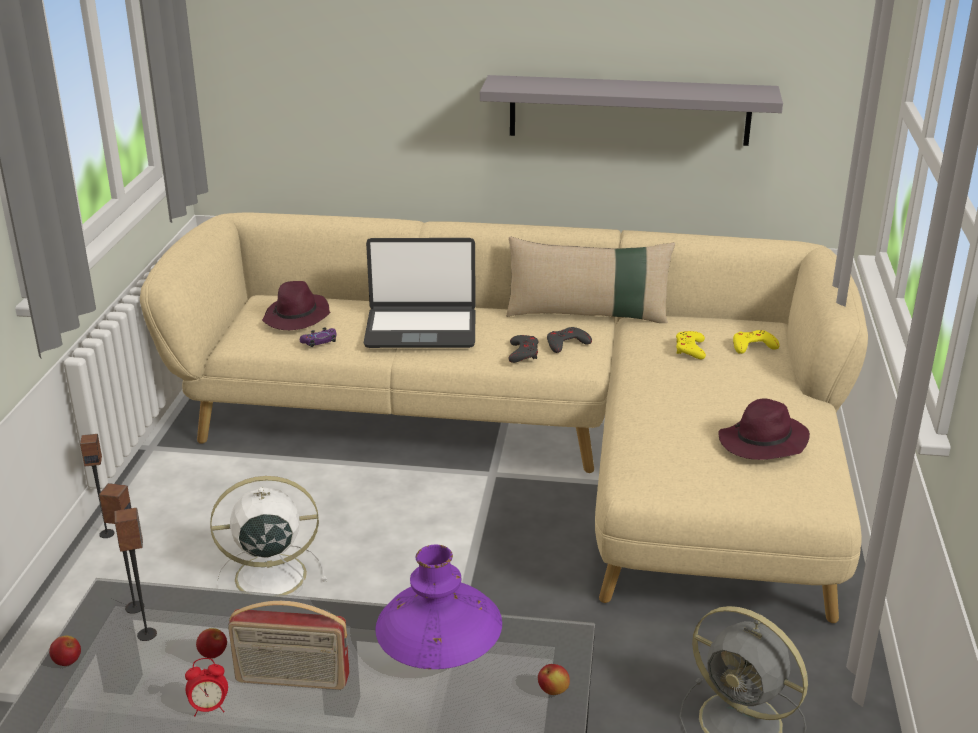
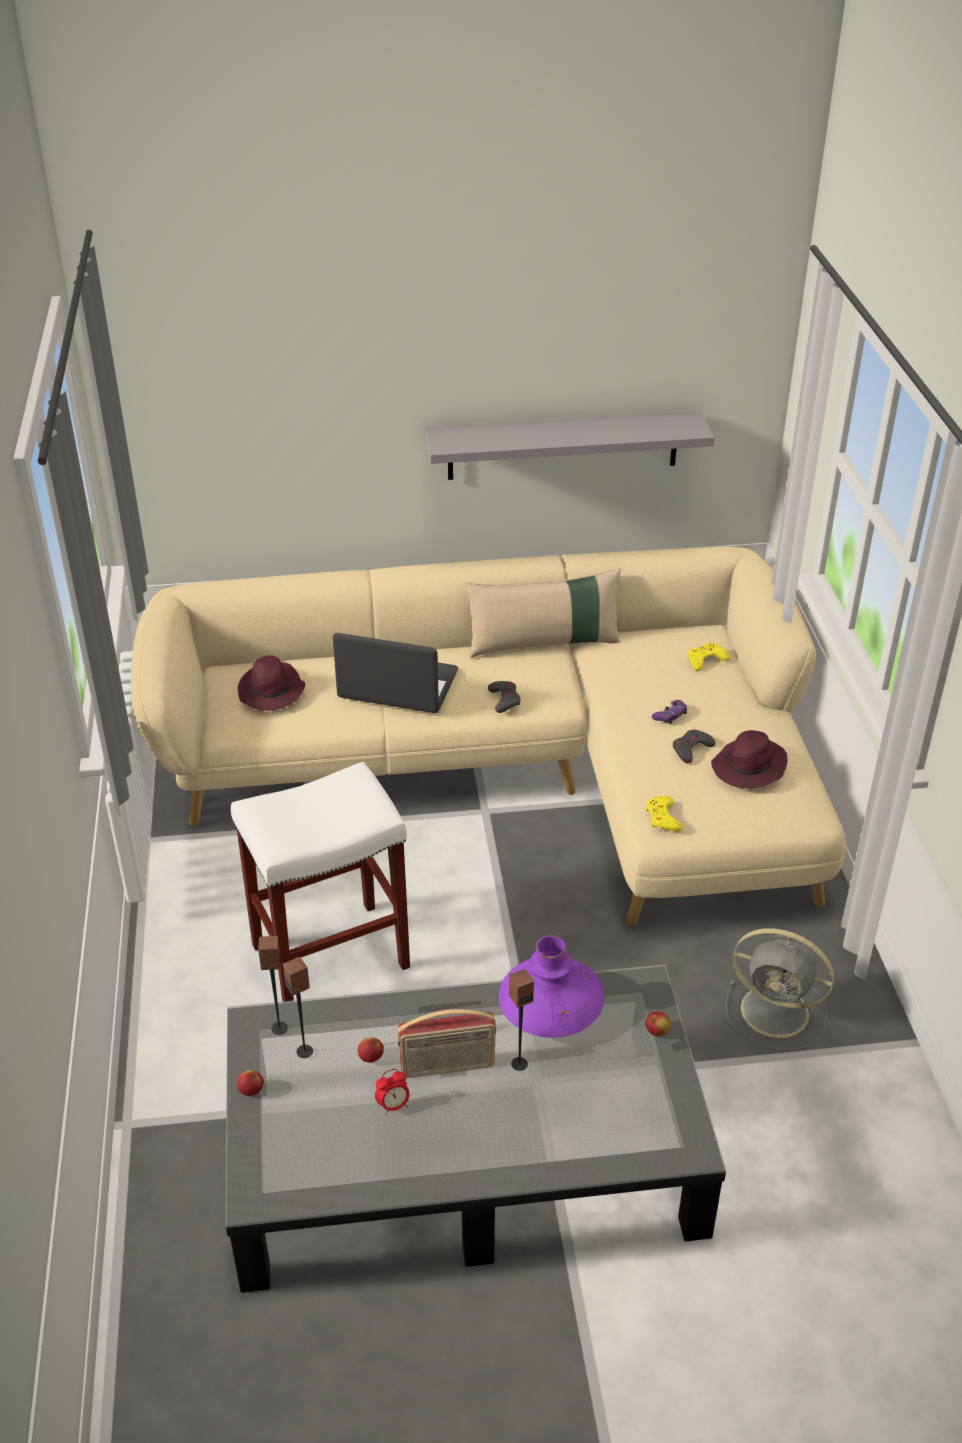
camera: 15 degrees left, 10 degrees up
(107, 533) = (155, 942): speaker -> speaker (519, 1063)
(267, 577) = (329, 957): white fan -> white stool
(319, 342) = (307, 717): purple game controller -> purple game controller (670, 715)
(421, 329) = (398, 686): laptop -> laptop turned 150 degrees counterclockwise
(566, 343) = (539, 682): grey game controller -> grey game controller (691, 749)
(690, 349) = (653, 672): yellow game controller -> yellow game controller (663, 818)

